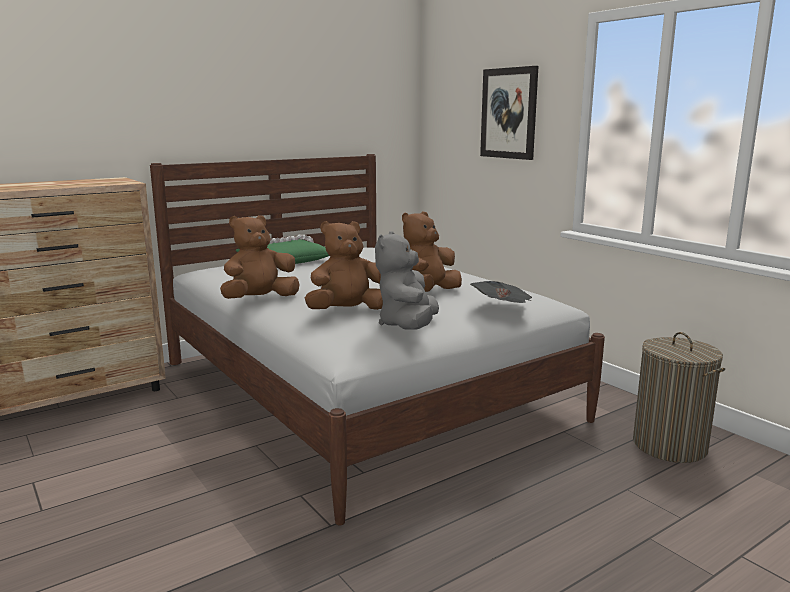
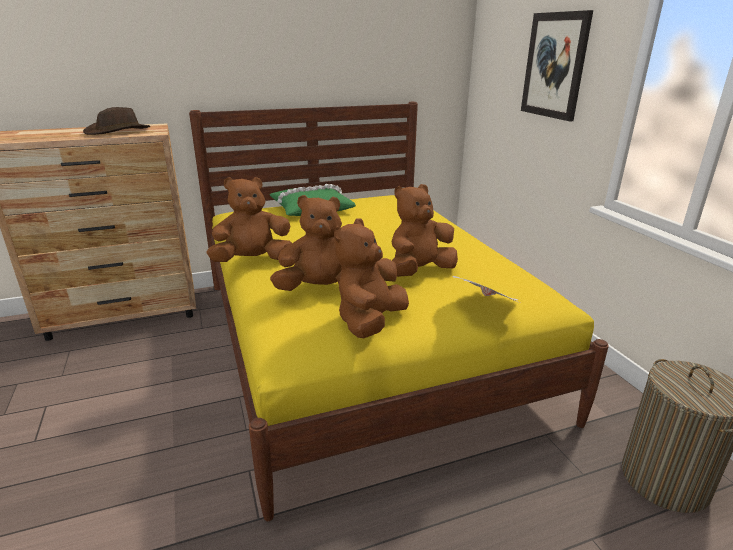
camera: 15 degrees right, 10 degrees up
(84, 183) = (118, 131): none -> brown hat
(362, 389) = (362, 342): white bed -> yellow bed
(408, 326) = (370, 322): grey plush toy -> brown plush toy

